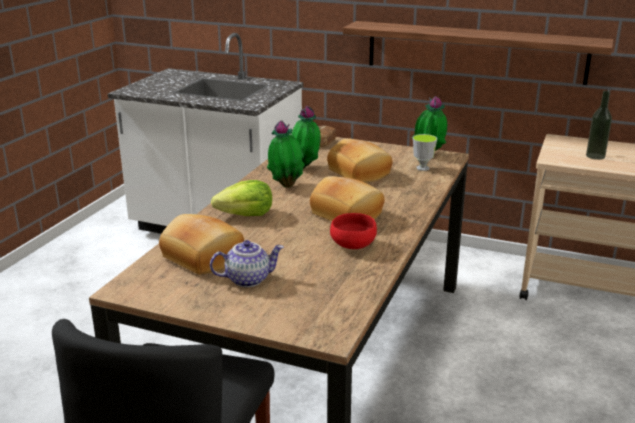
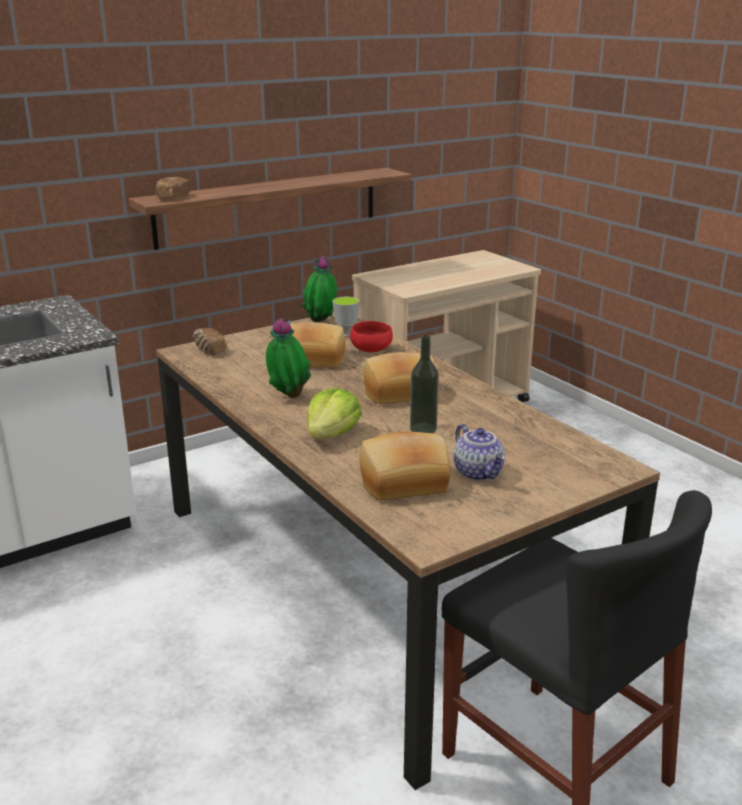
camera: 55 degrees left, 0 degrees up
(248, 279) = (479, 473): teapot -> teapot turned 135 degrees clockwise
(305, 168) = (259, 376): potted plant -> none
(353, 246) = (468, 410): red bowl -> red bowl (372, 350)
(376, 25) = (172, 197): none -> bread
(595, 156) = (423, 279): bottle -> bottle (423, 429)

